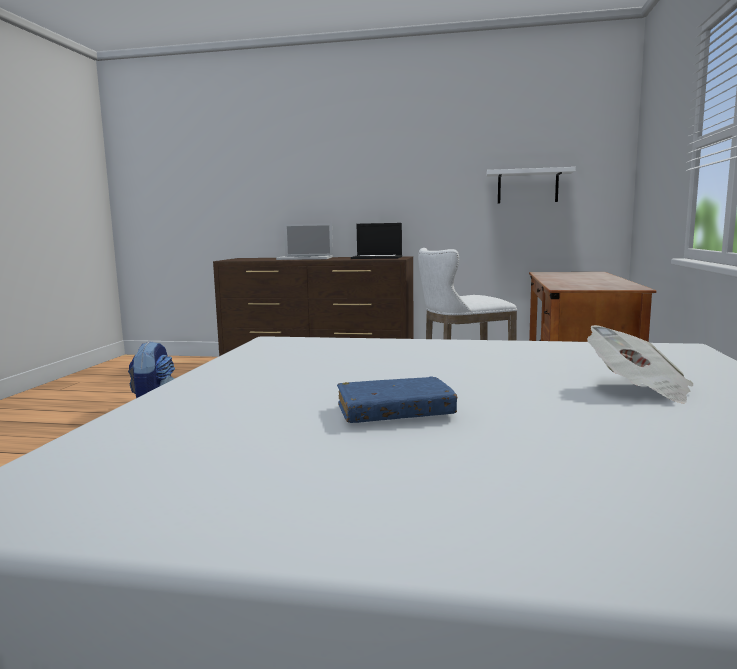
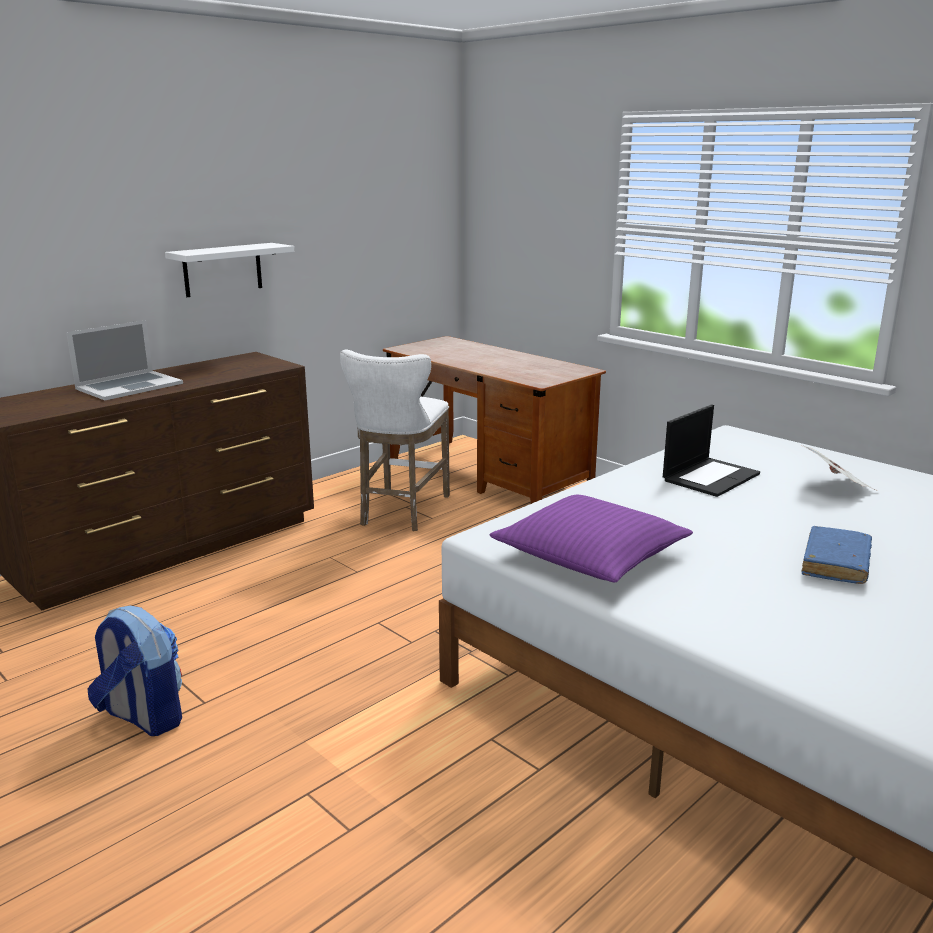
camera: 55 degrees left, 10 degrees up
(279, 357) = (590, 555): none -> purple pillow
(377, 257) = (236, 365): laptop -> laptop (710, 477)
(527, 186) = (372, 242): white shelf -> white shelf (222, 269)

